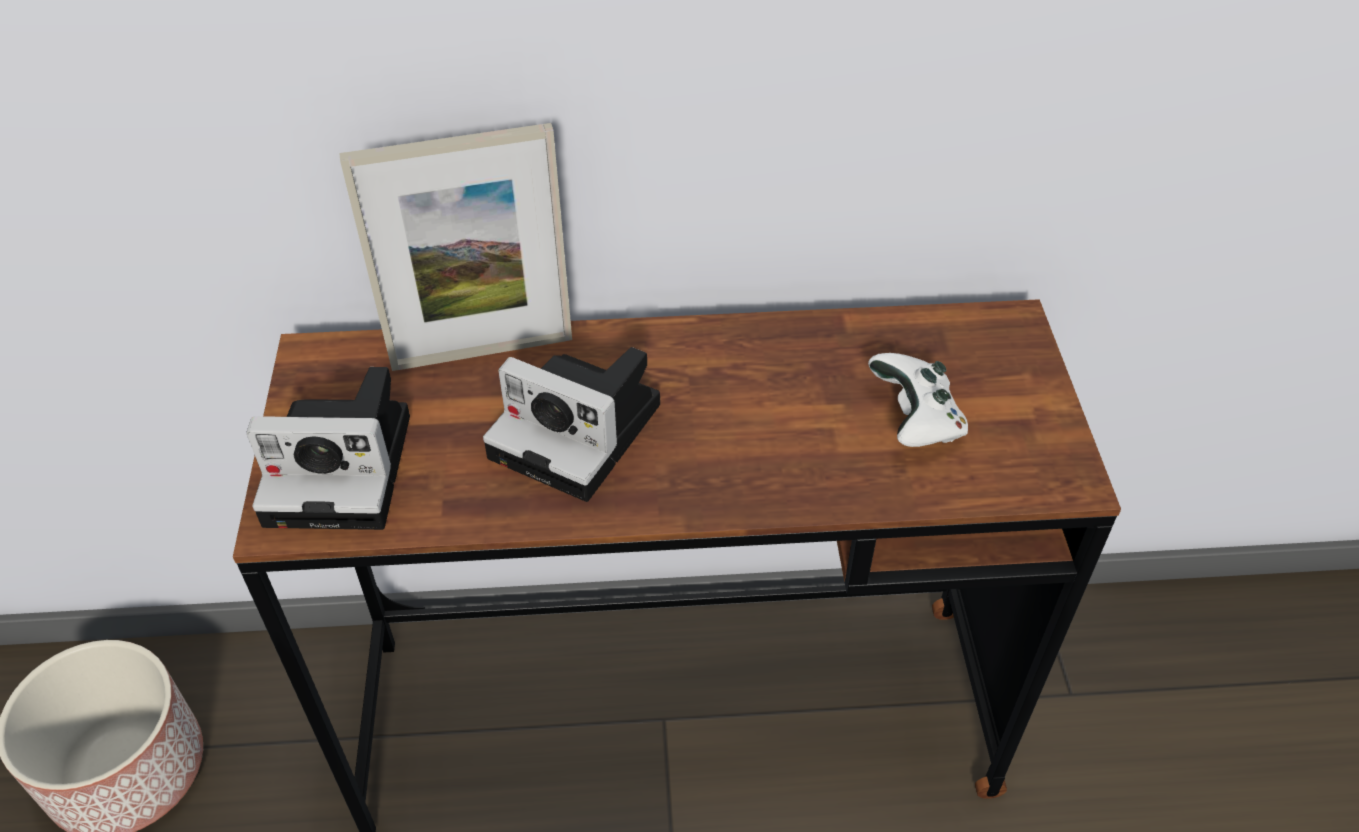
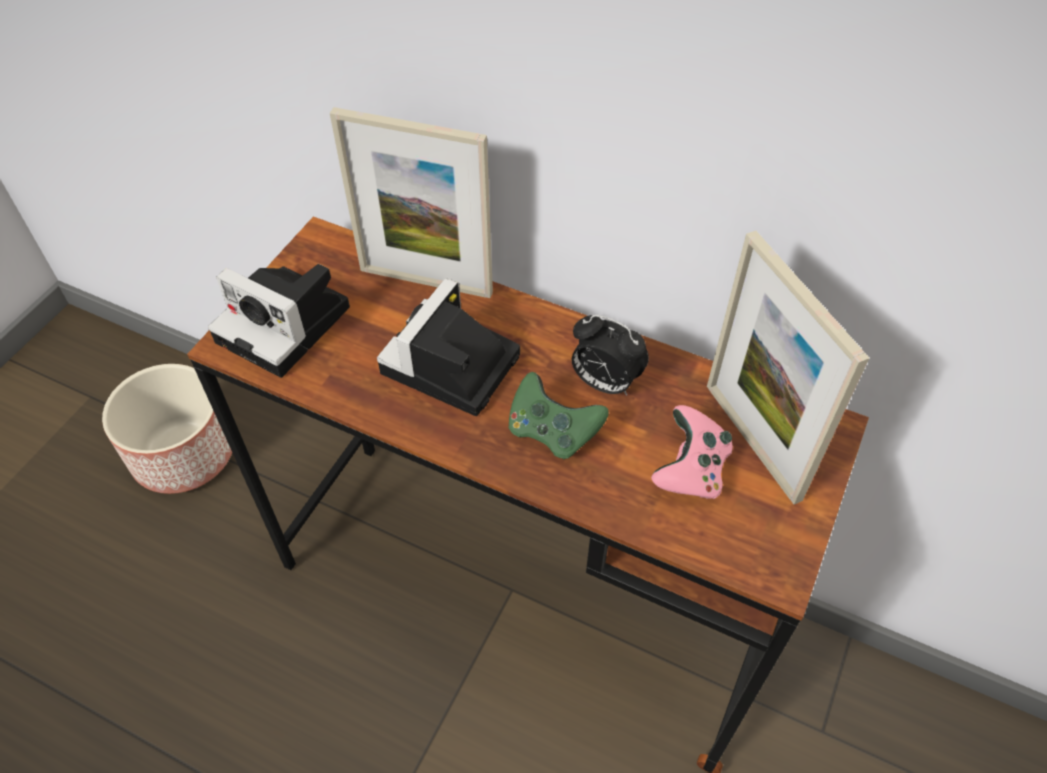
camera: 30 degrees right, 5 degrees up
(582, 431) = (449, 368): camera -> camera turned 60 degrees clockwise
(747, 447) = (552, 431): none -> green game controller
(764, 375) = (604, 383): none -> alarm clock
(916, 422) = (690, 470): white game controller -> pink game controller
(952, 367) = (752, 441): none -> picture frame

